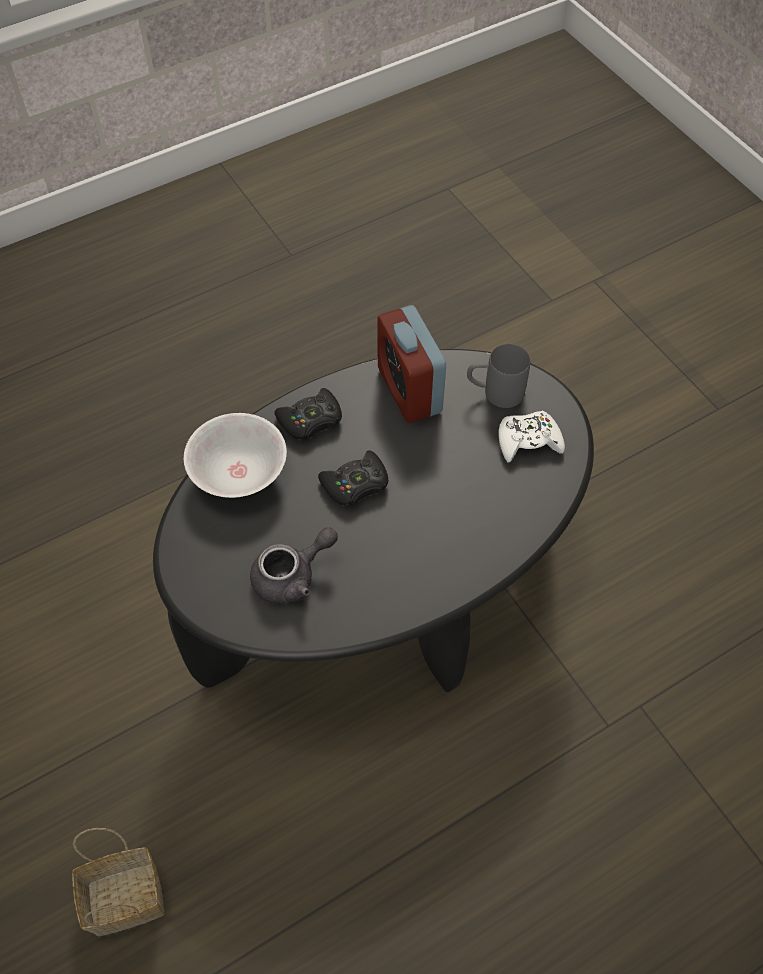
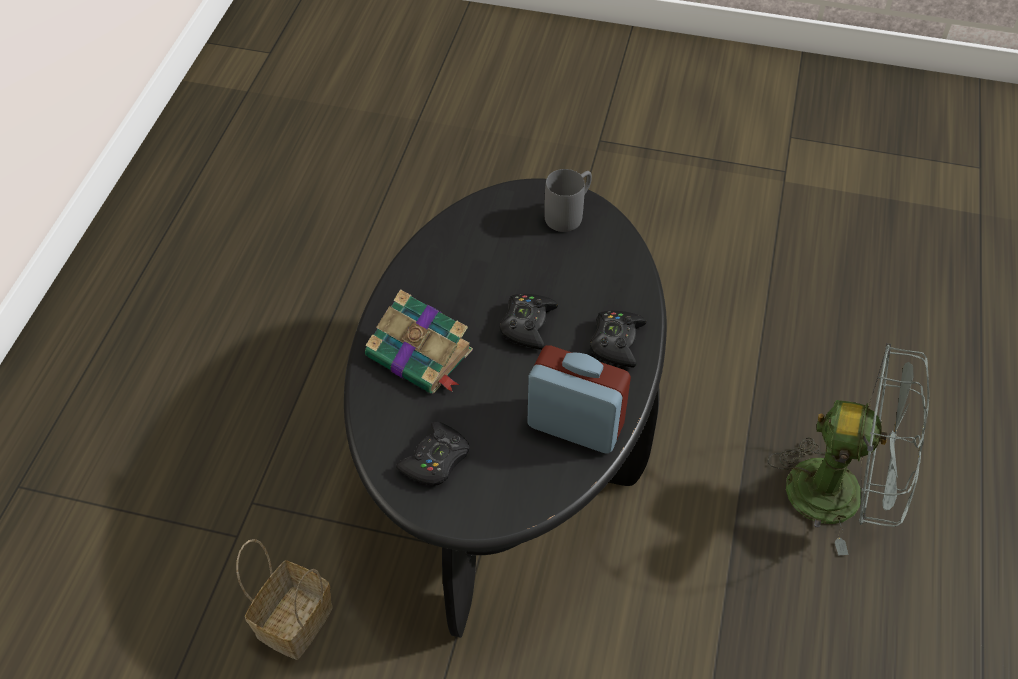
camera: 135 degrees right, 5 degrees down
(123, 901) = (463, 196): basket -> basket (295, 619)
(204, 387) = (842, 494): none -> grey fan
(239, 474) = (613, 270): white bowl -> none
(292, 576) = (497, 242): grey teapot -> none
(461, 526) = (421, 355): none -> book
(494, 393) = (506, 481): grey mug -> grey mug (569, 213)
(528, 441) = (436, 460): white game controller -> black game controller

